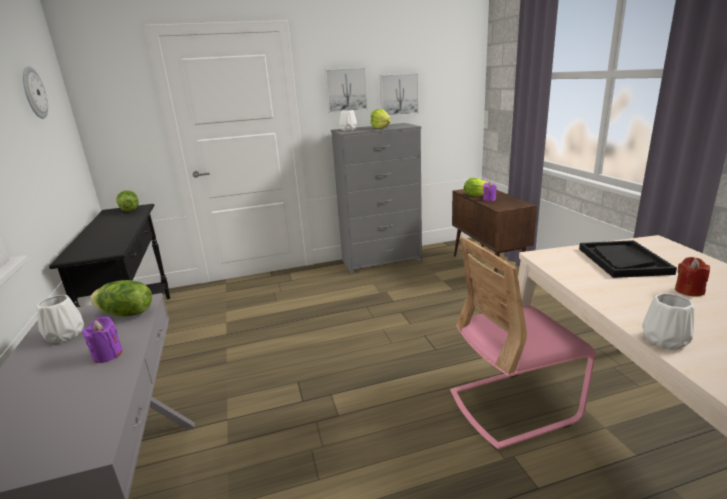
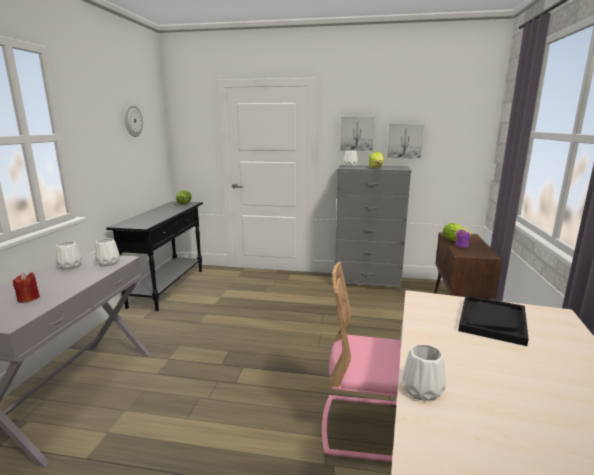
camera: 25 degrees right, 5 degrees down
(107, 355) = (73, 282): purple candle -> none
(126, 314) = (108, 263): lettuce -> white vase
(689, 291) = (517, 362): red candle -> red candle (28, 298)

